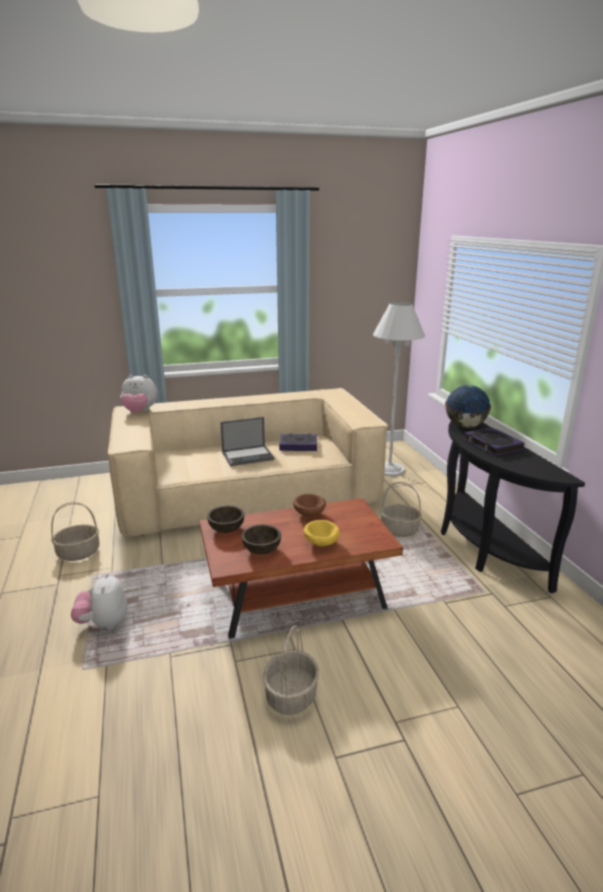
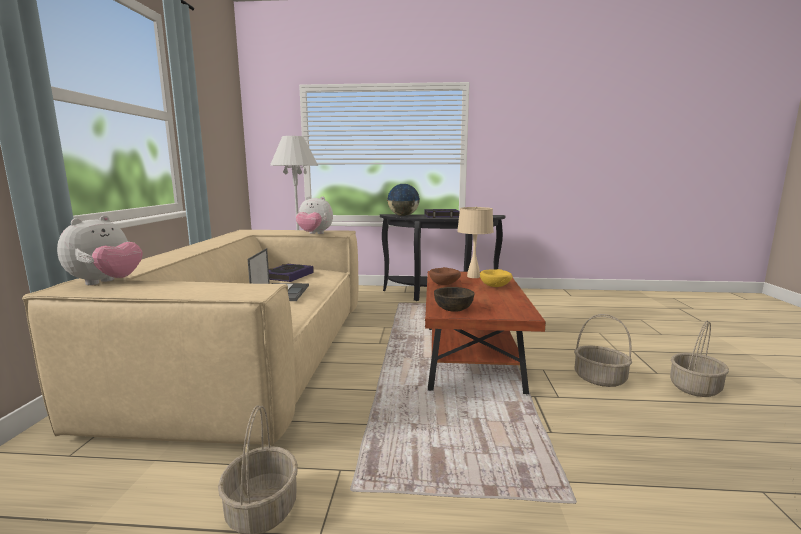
camera: 70 degrees left, 10 degrees down
(103, 623) = (479, 481): plush toy -> plush toy (314, 234)
(261, 550) = (500, 302): brown bowl -> none
(356, 526) = (473, 276): none -> beige table lamp
(400, 530) = (399, 310): basket -> basket (694, 387)

